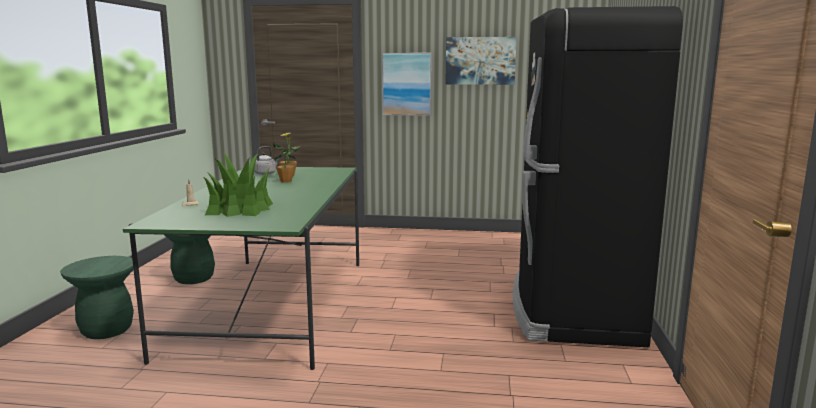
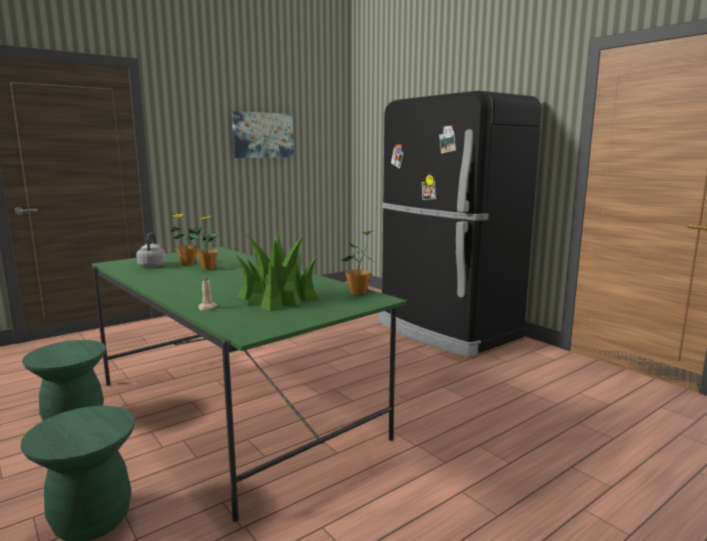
camera: 45 degrees left, 0 degrees up
(295, 218) = (358, 292): none -> potted plant
(406, 84) = (196, 158): picture -> none

